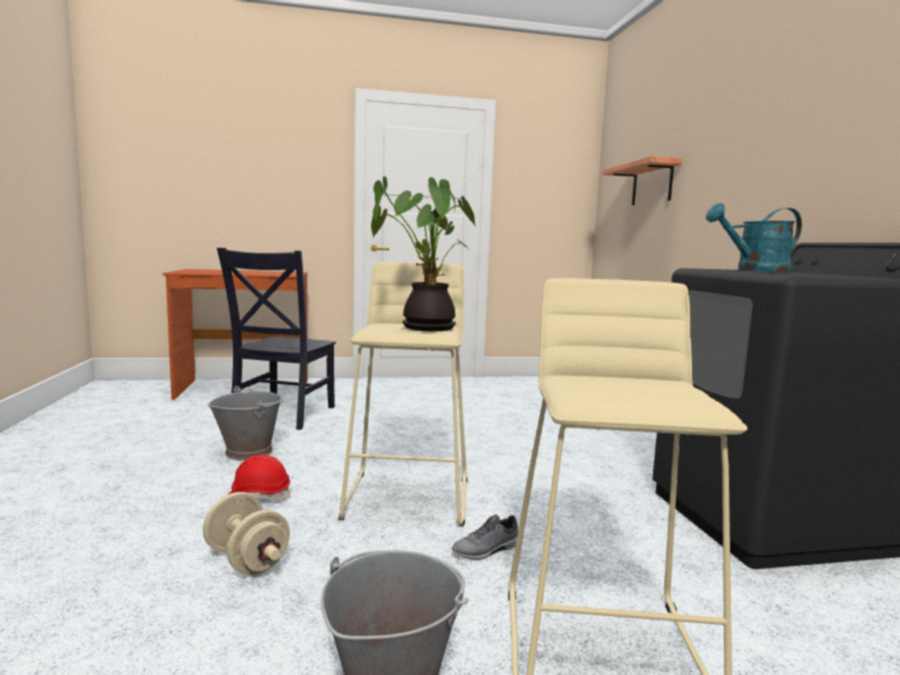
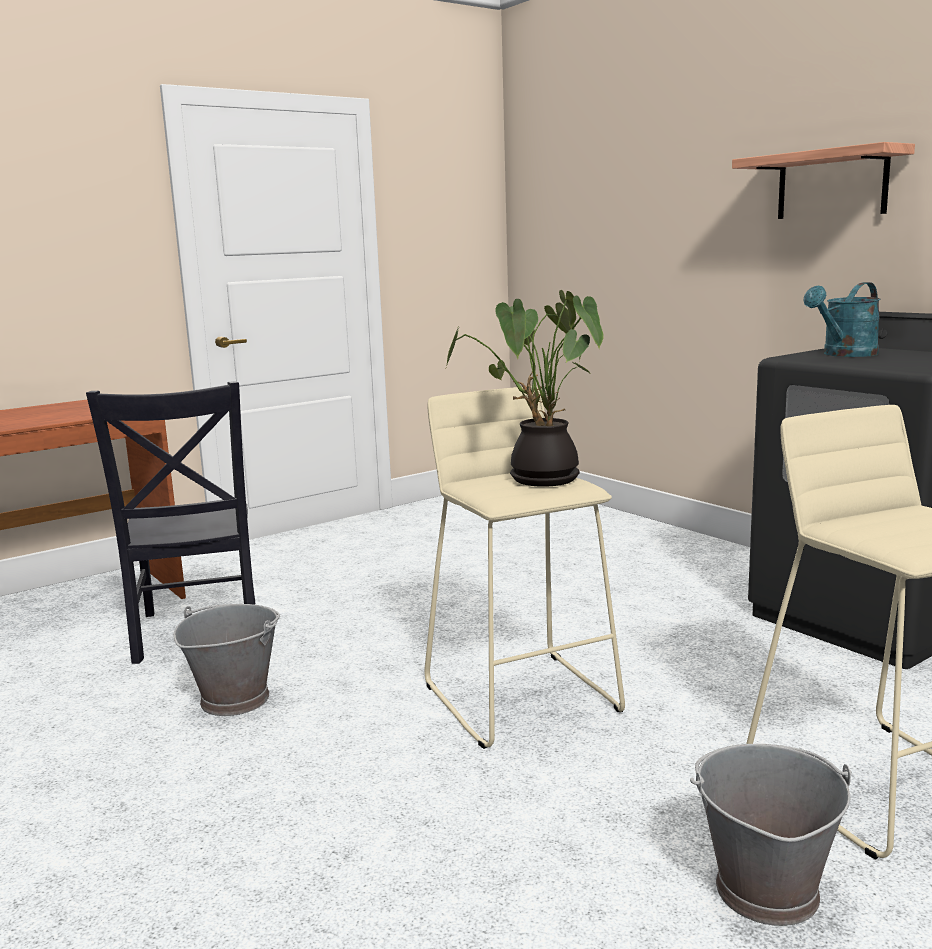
camera: 25 degrees left, 5 degrees up
(247, 560) = (449, 829): beige dumbbell -> none
(258, 496) = (344, 753): red hard hat -> none
(487, 550) = (677, 729): grey shoe -> none
(652, 184) = (611, 223): shelf -> shelf (831, 184)

